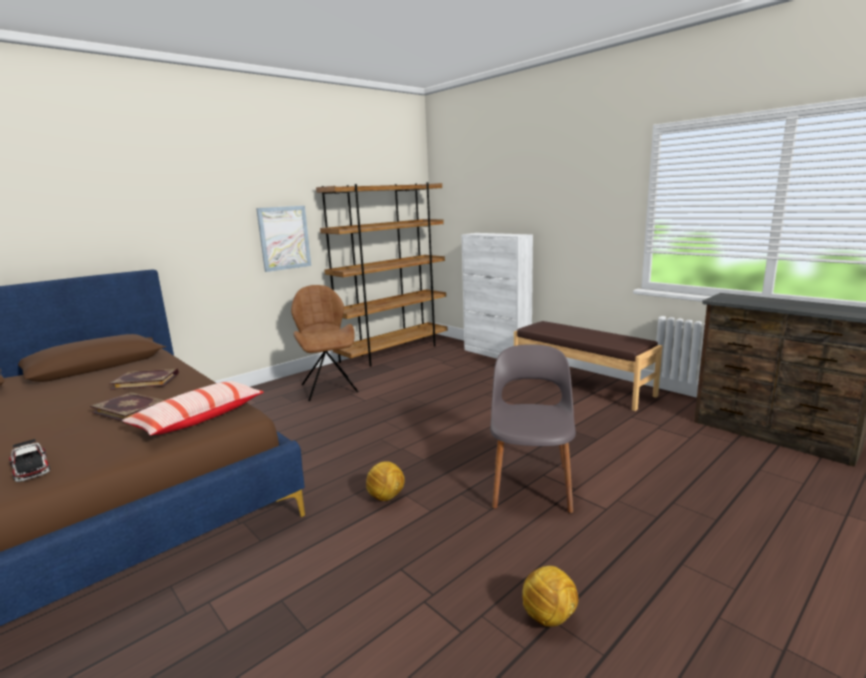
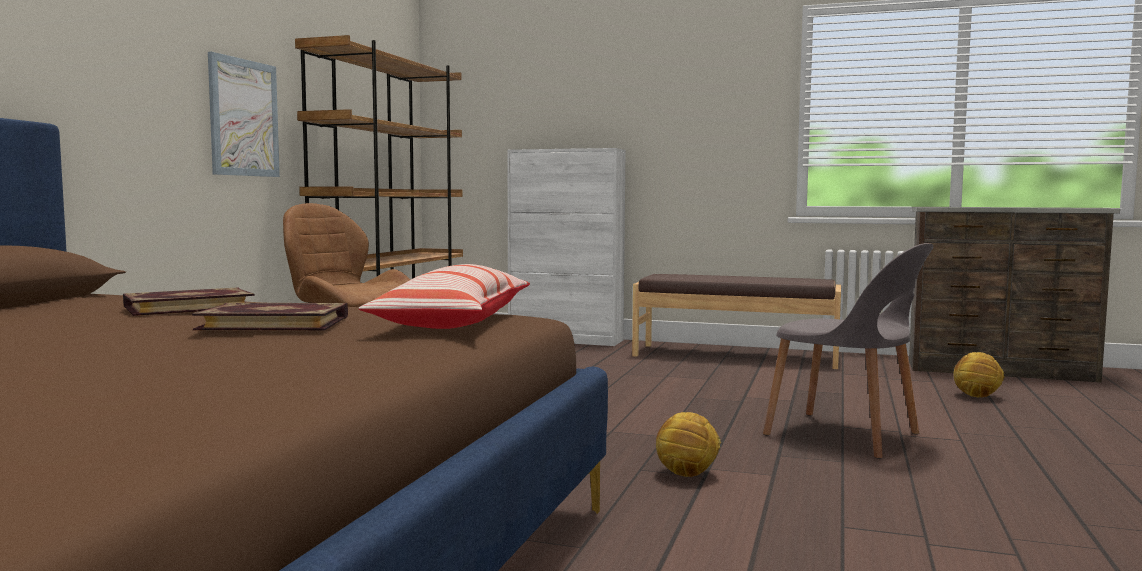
camera: 30 degrees left, 10 degrees down
(30, 467) = (284, 369): toy car -> none
(531, 484) = (846, 435): grey chair -> grey chair turned 150 degrees clockwise
(549, 617) = (1073, 522): football -> football (977, 396)

